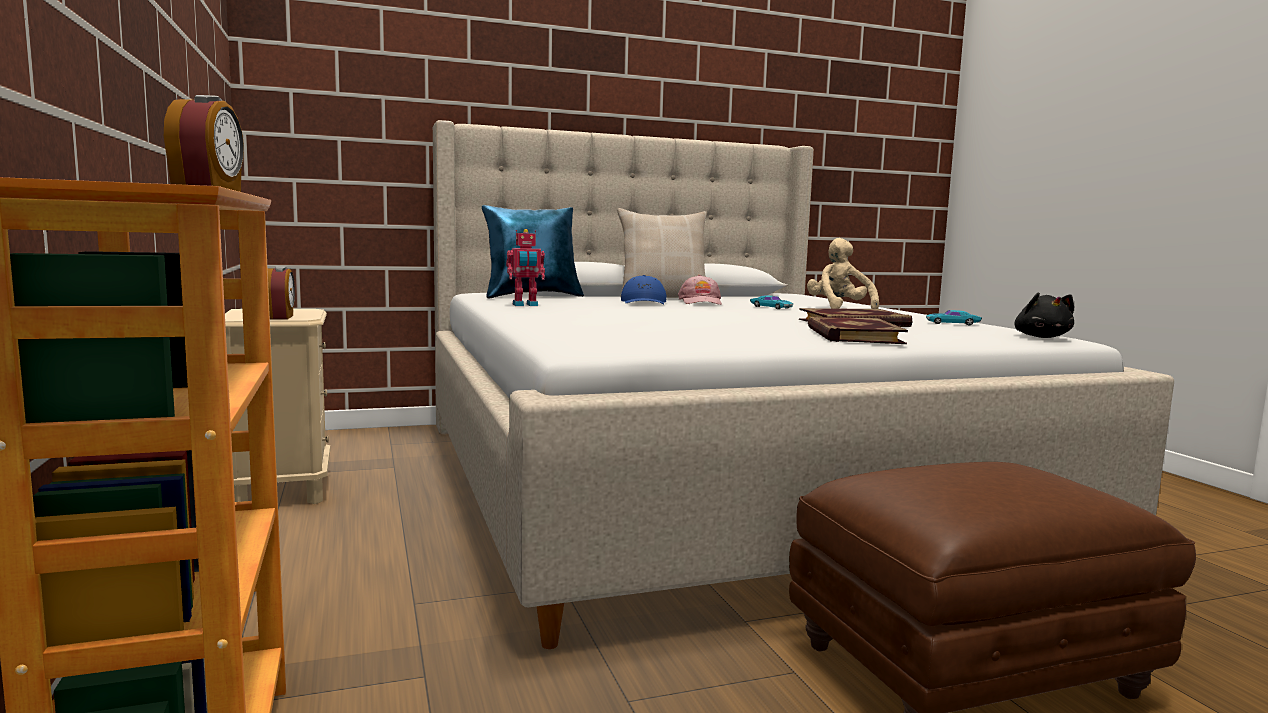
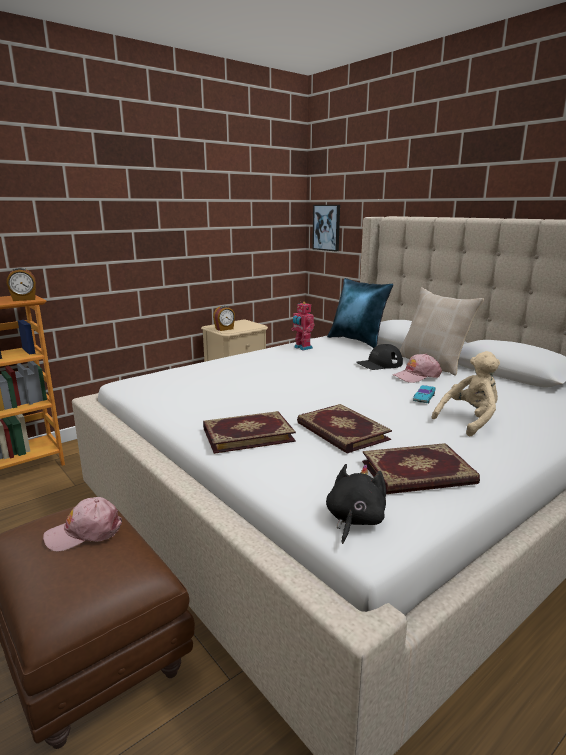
camera: 70 degrees right, 10 degrees up
(300, 138) = (327, 227): none -> picture
(644, 302) = (379, 364): blue cap -> black cap
(952, 323) = (418, 473): turquoise toy car -> book
(956, 473) = (84, 532): none -> pink cap
(1041, 337) = (354, 520): black plush toy -> black plush toy turned 135 degrees clockwise

